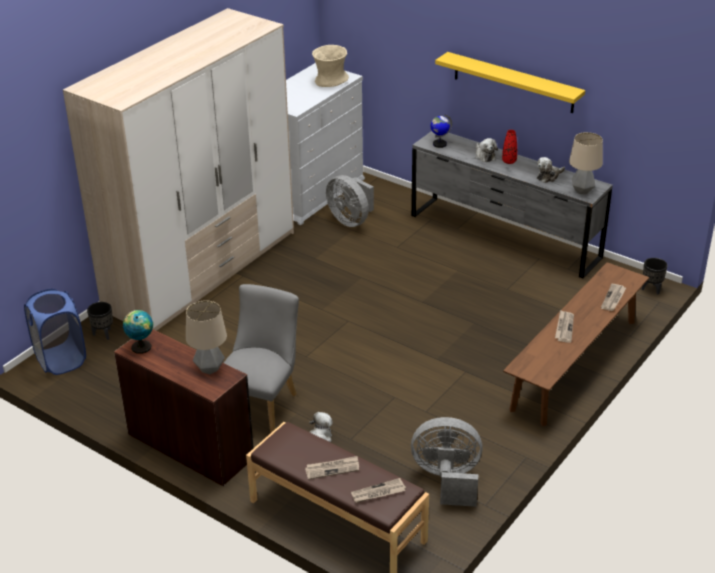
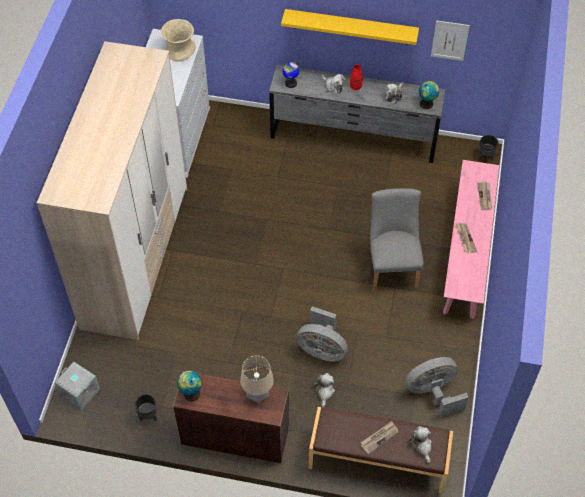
camera: 25 degrees left, 20 degrees up
(60, 360) = (79, 392): blue laundry basket -> grey storage box
(103, 334) = (97, 353): black planter -> black planter (148, 416)
(262, 404) = (264, 375): grey chair -> grey chair (392, 265)
(351, 220) = (225, 159): grey fan -> grey fan (322, 349)
(378, 493) = (421, 446): newspaper -> plush toy
(574, 364) = (466, 252): brown bench -> pink bench
(582, 191) = (427, 103): table lamp -> globe
(619, 112) = (449, 40): none -> picture

